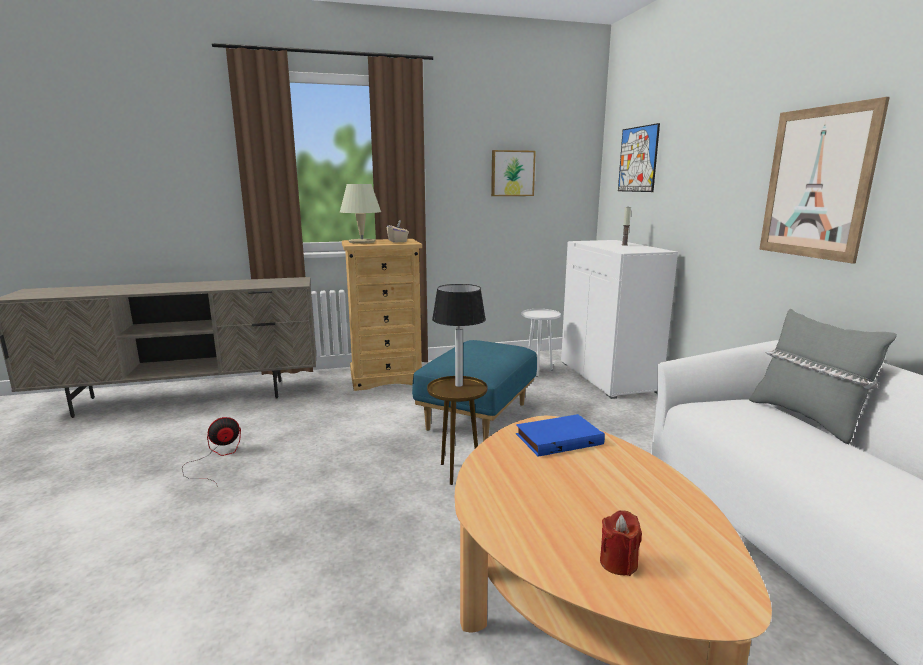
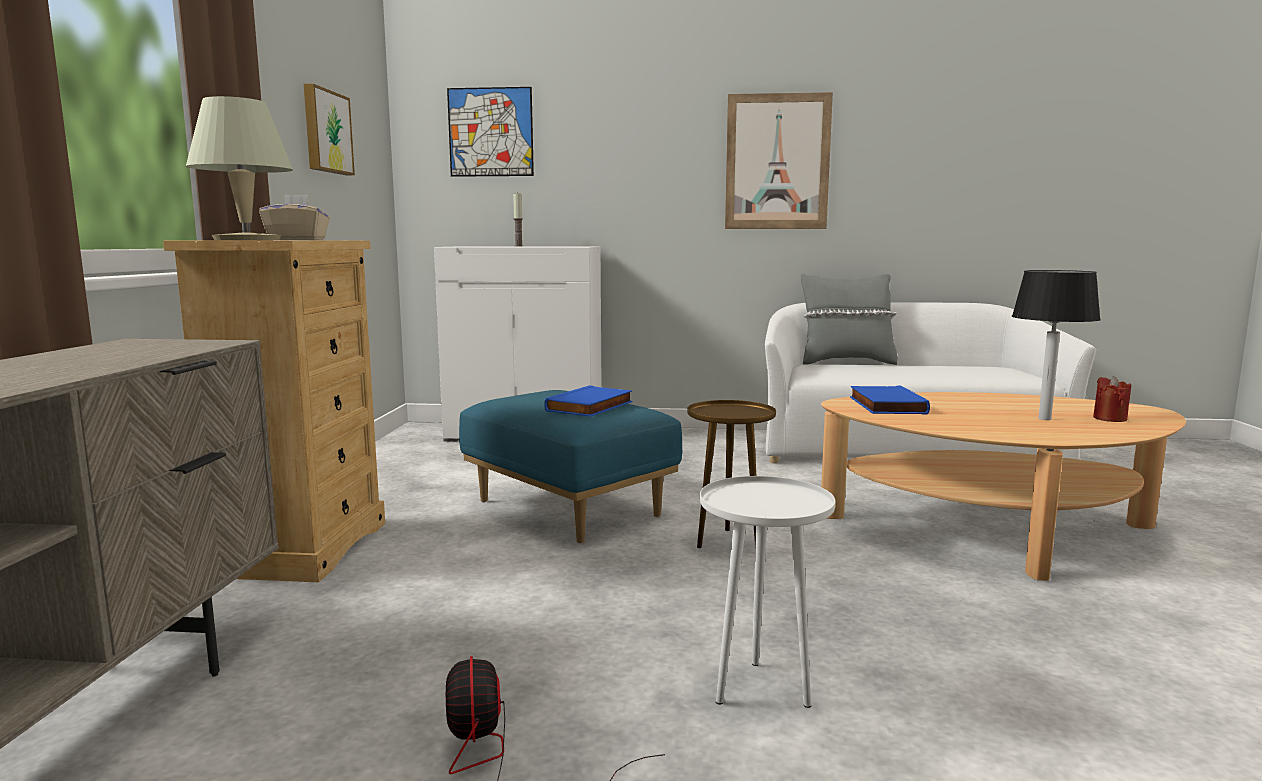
camera: 70 degrees left, 5 degrees down
(459, 385) = (716, 411): table lamp -> table lamp (1043, 418)
(470, 360) = (591, 407): none -> blue book
(538, 371) = (452, 455): white side table -> white side table (760, 689)

